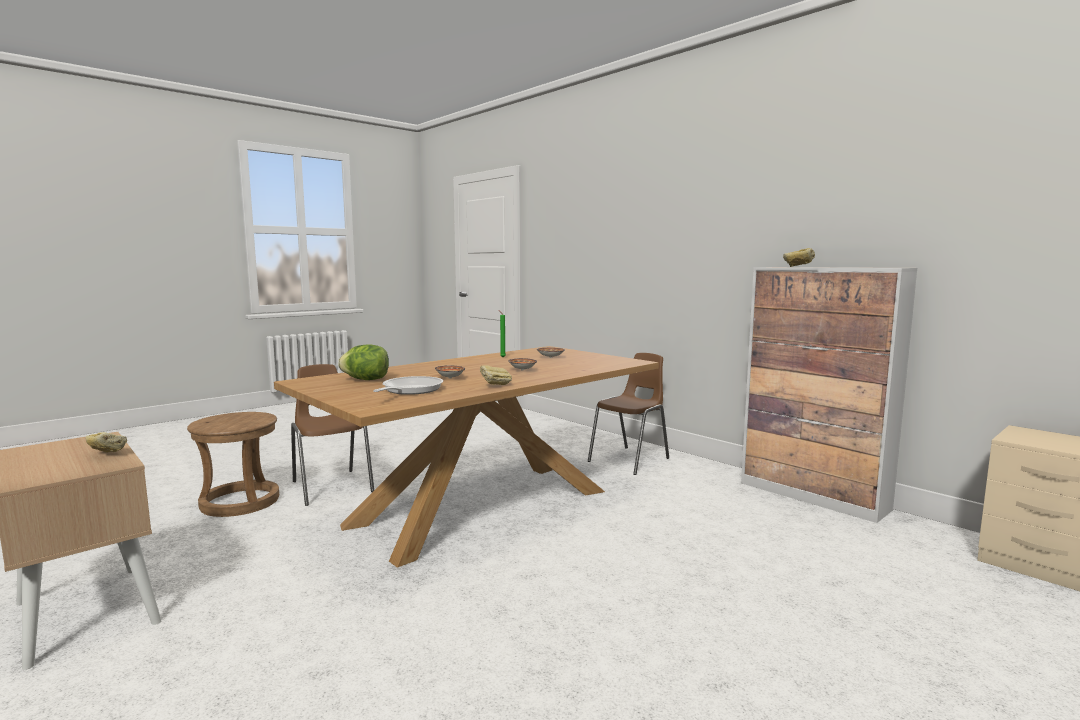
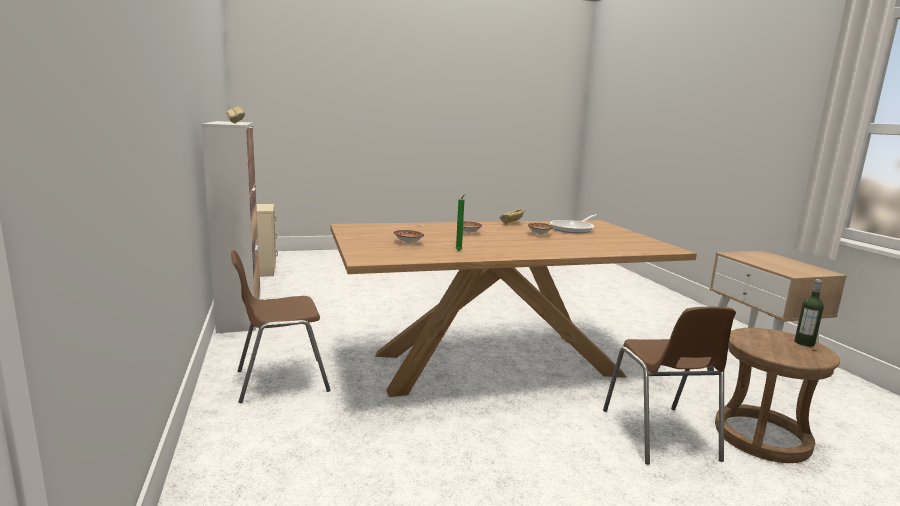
camera: 155 degrees left, 5 degrees up
(107, 455) = (752, 260): bread -> none
(206, 425) = (804, 343): none -> bottle
(366, 380) = (611, 242): lettuce -> none

